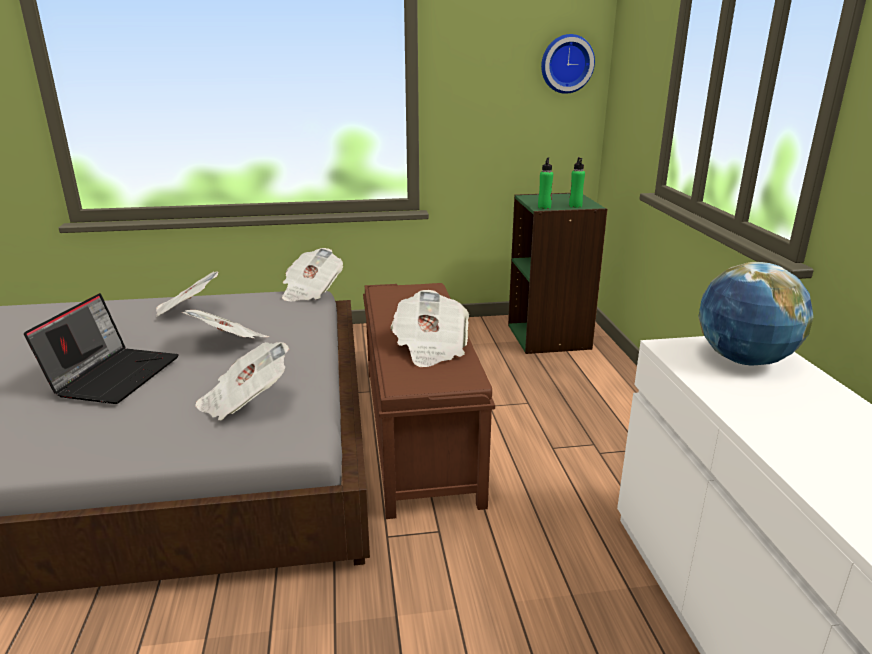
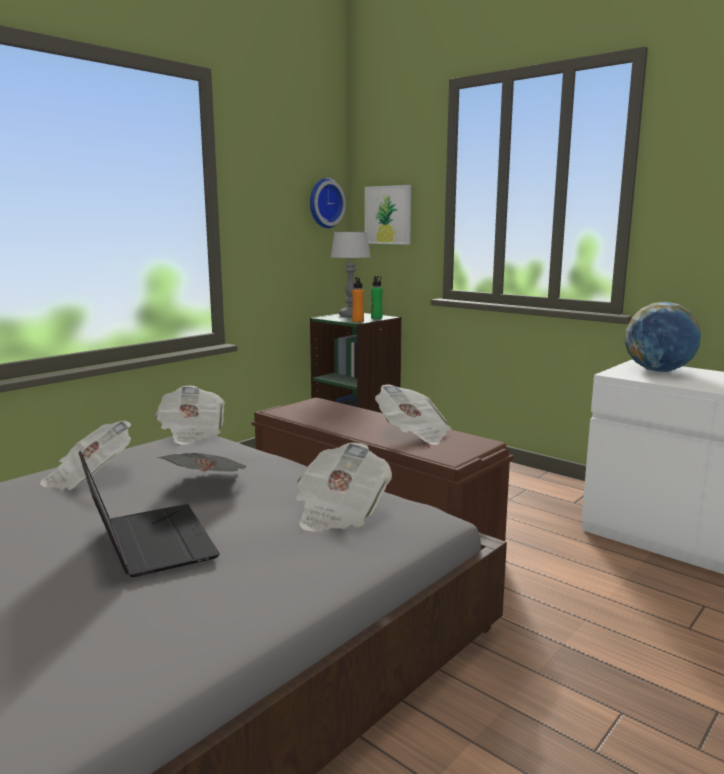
camera: 40 degrees left, 10 degrees down
(544, 207) = (358, 321): green bottle -> orange bottle
(559, 198) = (350, 315): none -> table lamp
(631, 81) = (388, 215): none -> picture

